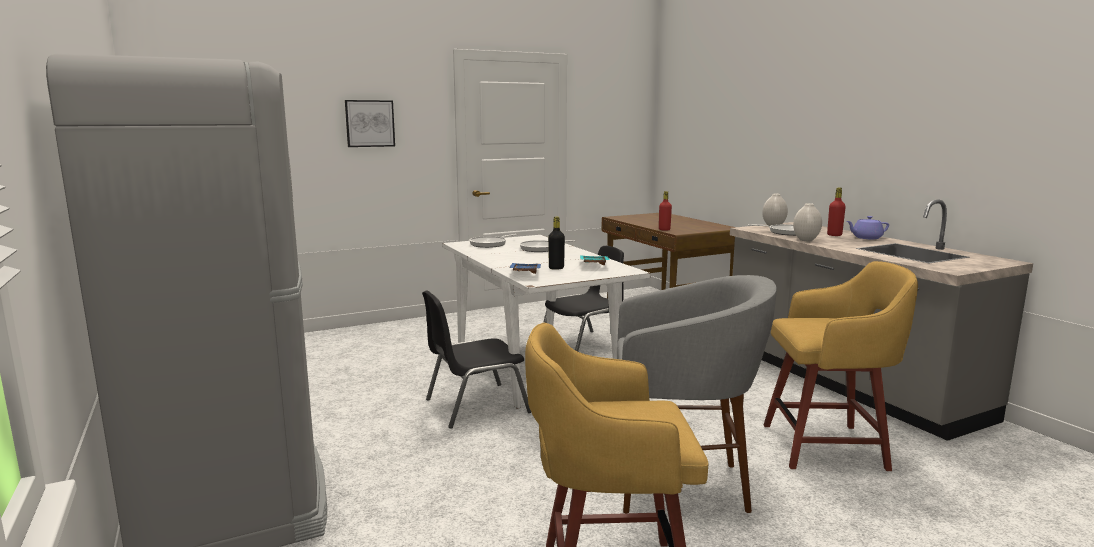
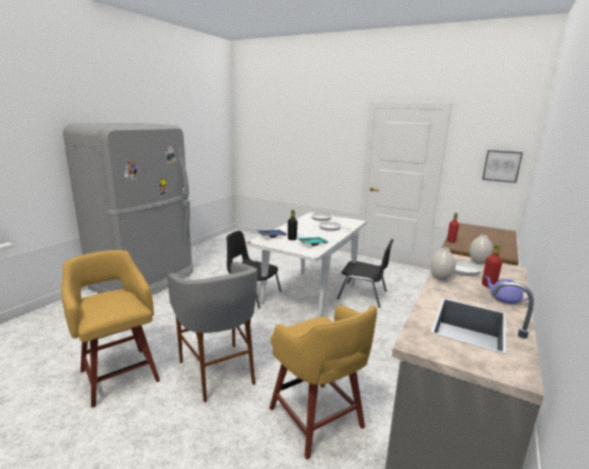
camera: 55 degrees right, 5 degrees up
(370, 123) = (320, 143): picture -> picture (501, 166)

